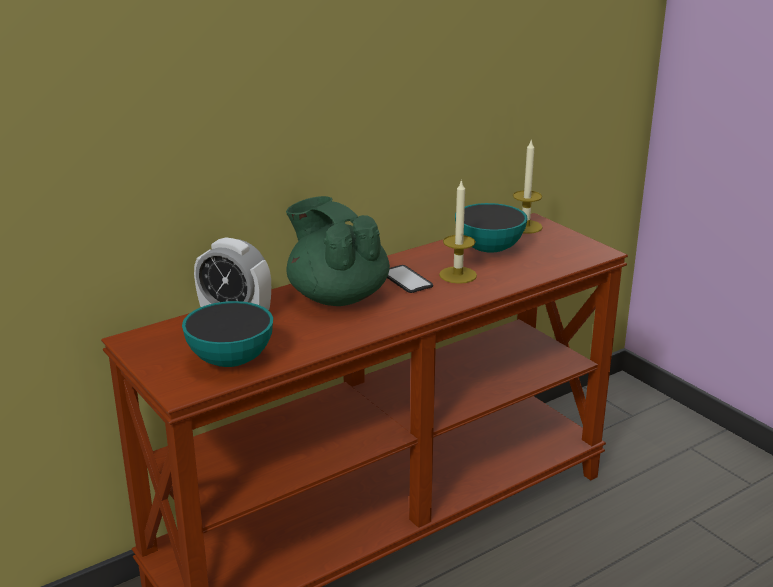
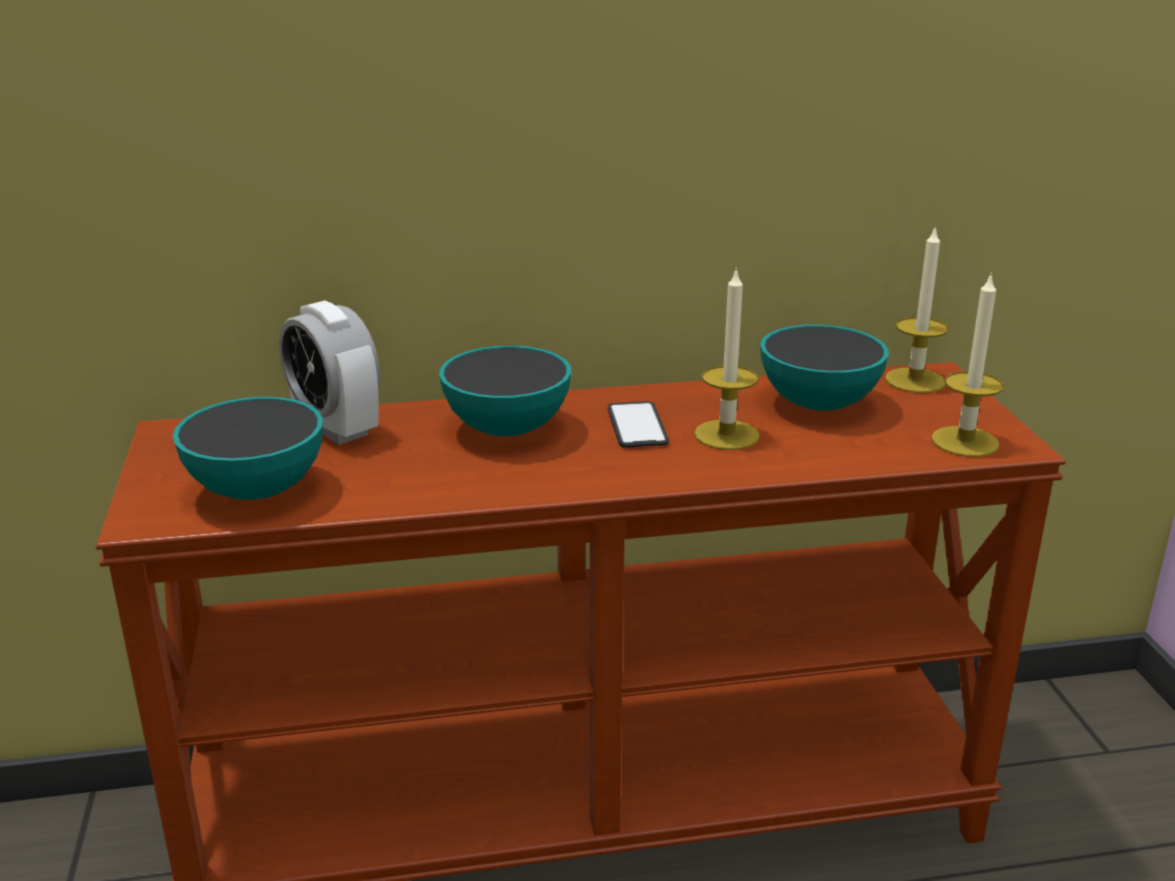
camera: 25 degrees right, 0 degrees up
(337, 296) = (507, 429): green teapot -> bowl
(576, 254) = (965, 441): none -> candle

